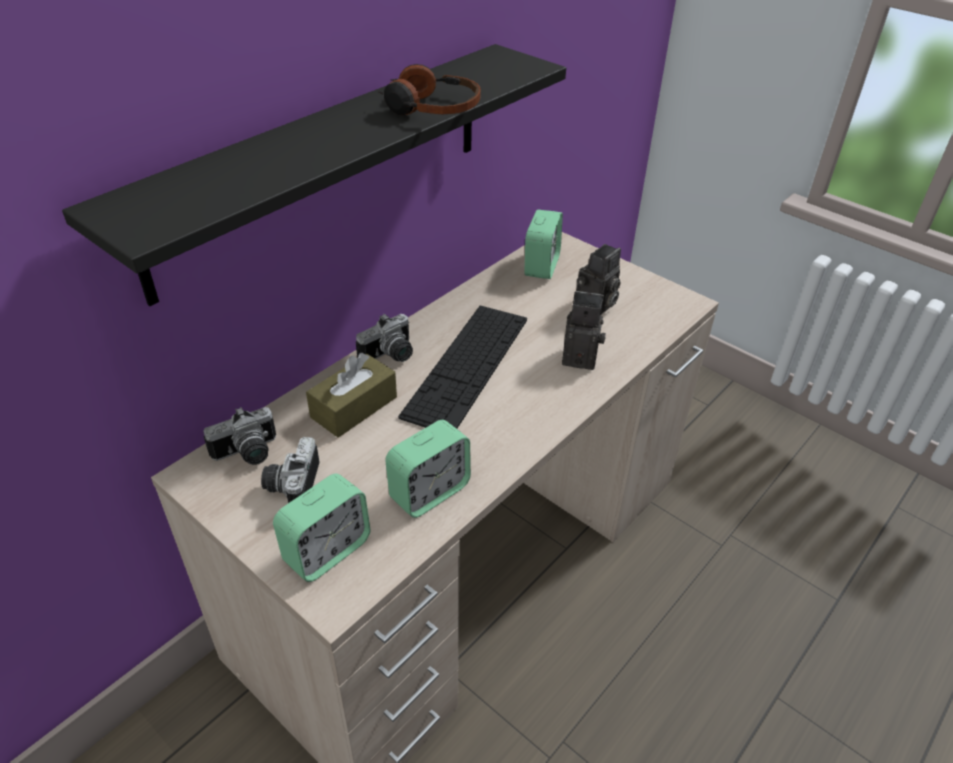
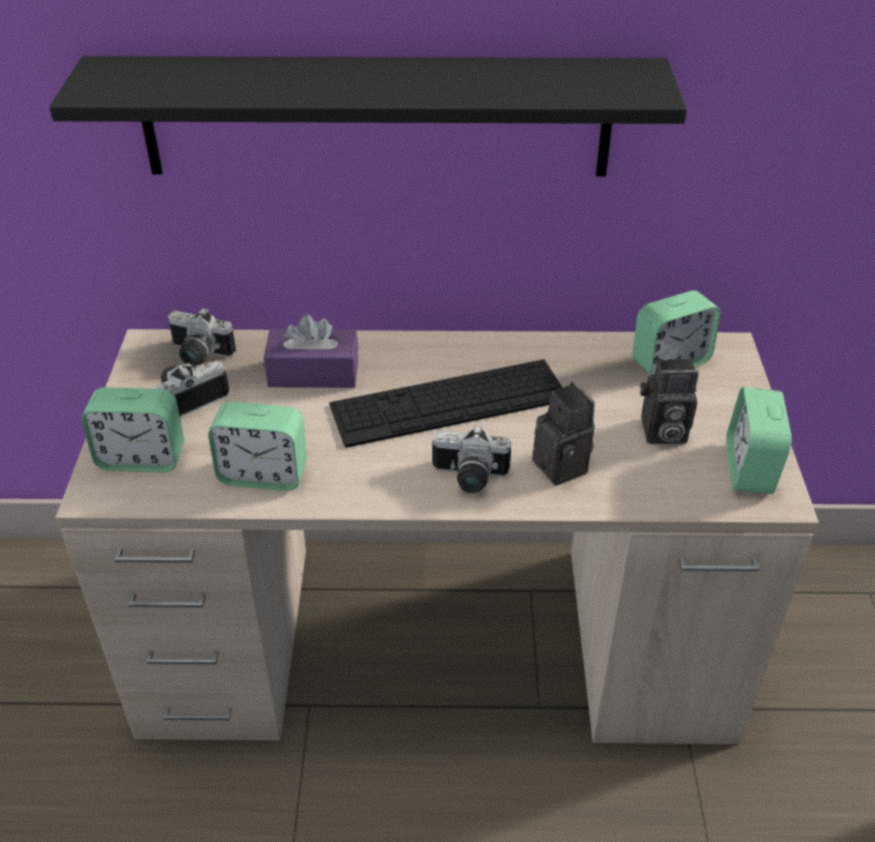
camera: 50 degrees right, 0 degrees up
(354, 407) = (313, 373): brown tissue box -> purple tissue box
(391, 356) = (402, 353): camera -> camera (468, 478)
(430, 108) = (460, 92): headphones -> none
(657, 297) = (749, 468): none -> alarm clock

